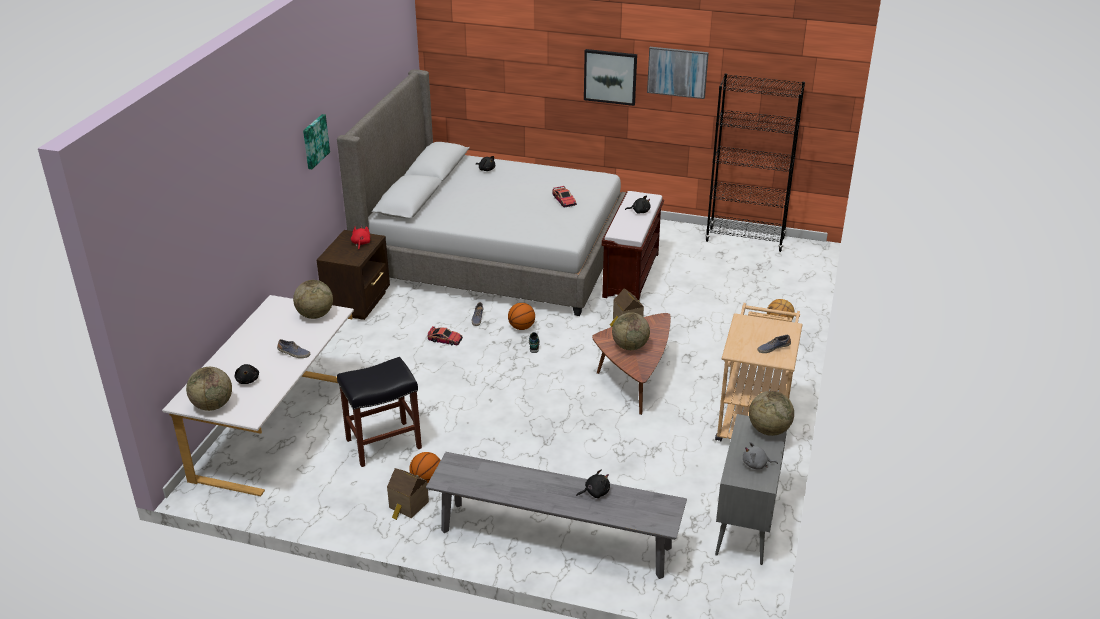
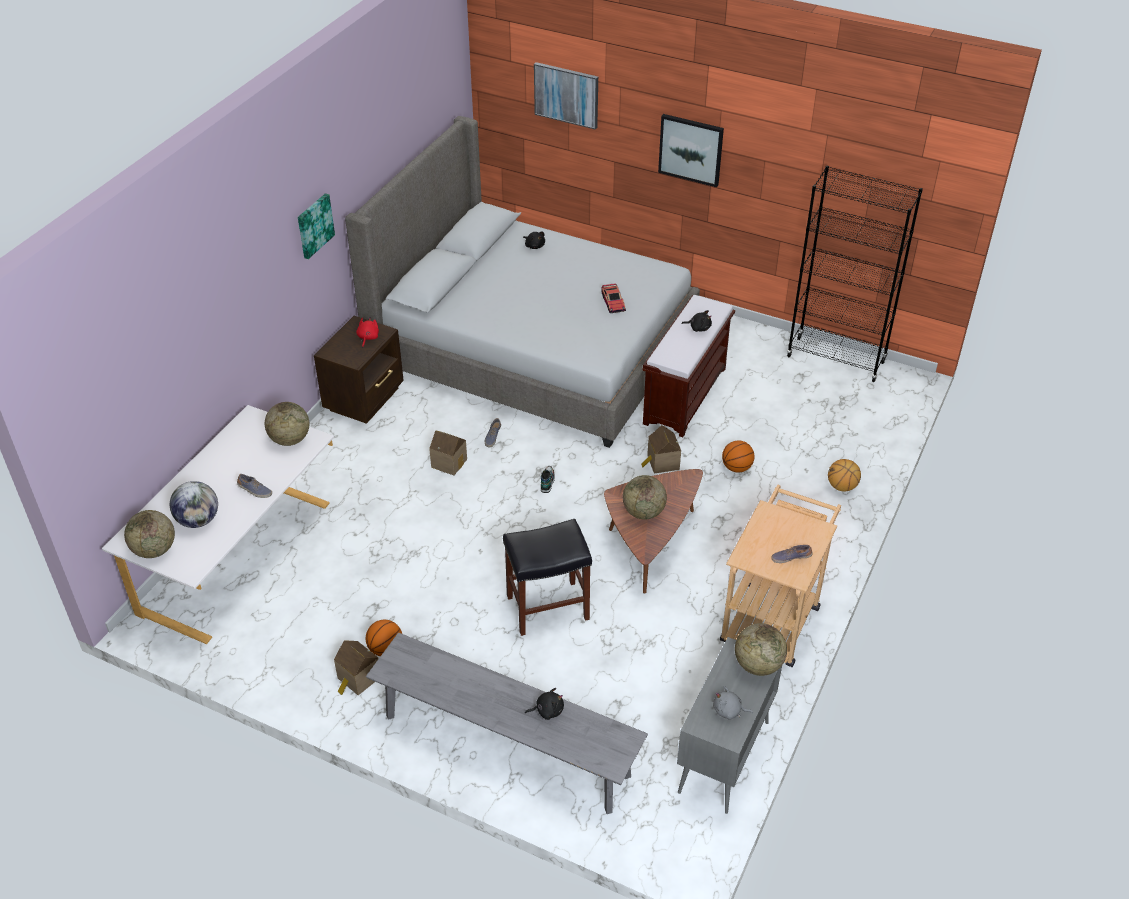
camera: 10 degrees right, 10 degrees up
(248, 380) = (198, 520): black plush toy -> globe
(383, 444) = (349, 594): black stool -> black stool (546, 608)
(445, 339) = (449, 462): toy car -> toy house
(521, 327) = (539, 455): basketball -> basketball (736, 468)
(677, 72) = (770, 155): picture -> picture (566, 95)

